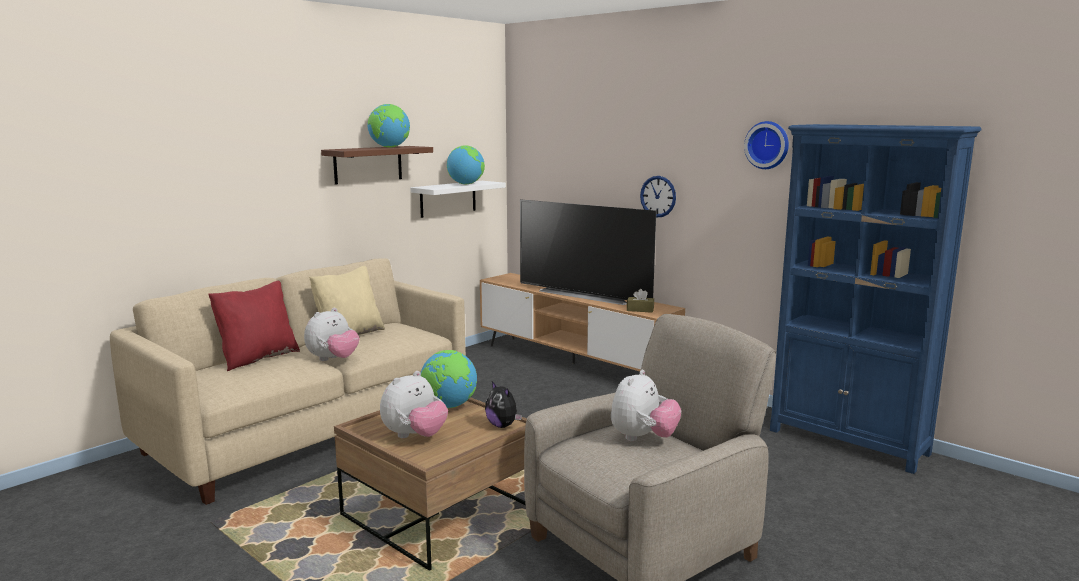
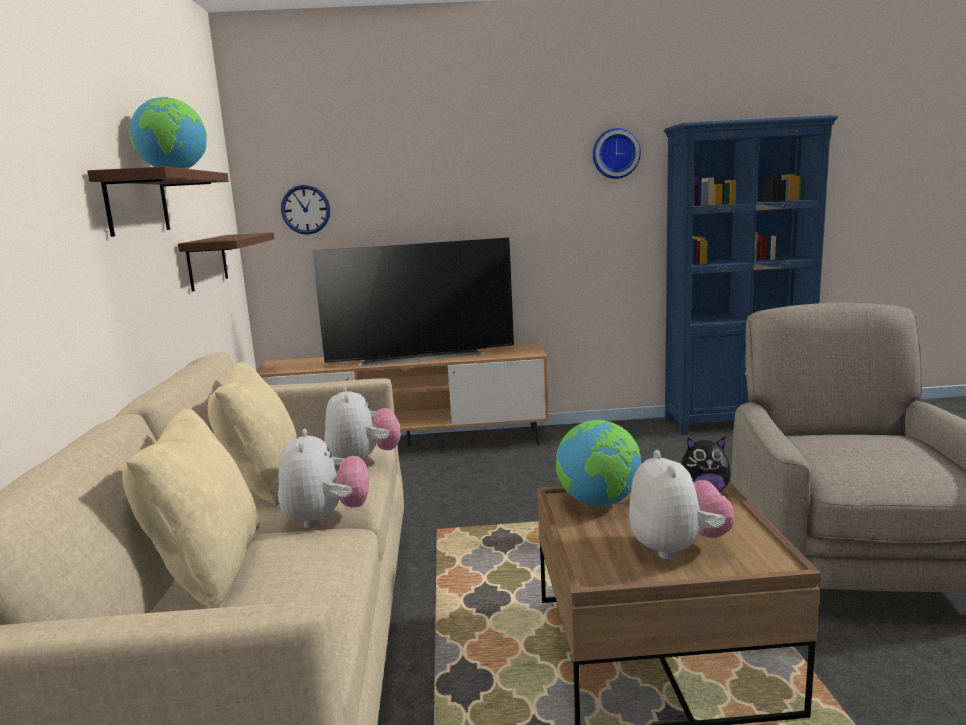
camera: 45 degrees left, 0 degrees up
(257, 358) = (208, 570): red pillow -> beige pillow
(448, 198) = (207, 261): white shelf -> brown shelf
(466, 184) = (237, 236): globe -> none
(640, 310) = (511, 354): brown tissue box -> none
(643, 438) = (848, 441): plush toy -> plush toy (363, 461)
(658, 196) = (488, 224): wall clock -> wall clock (305, 209)

